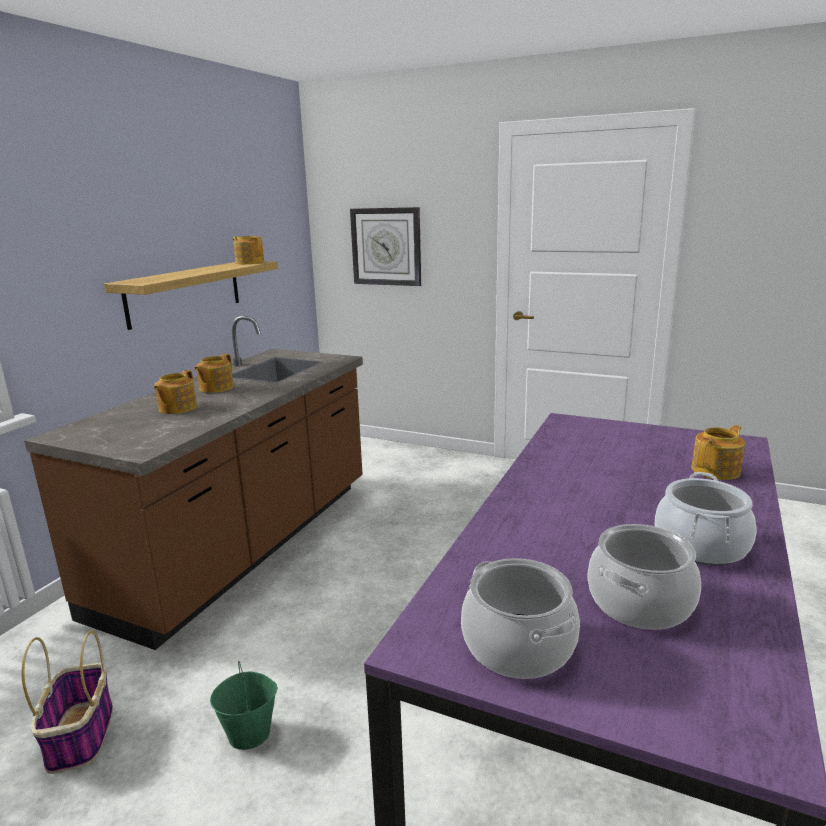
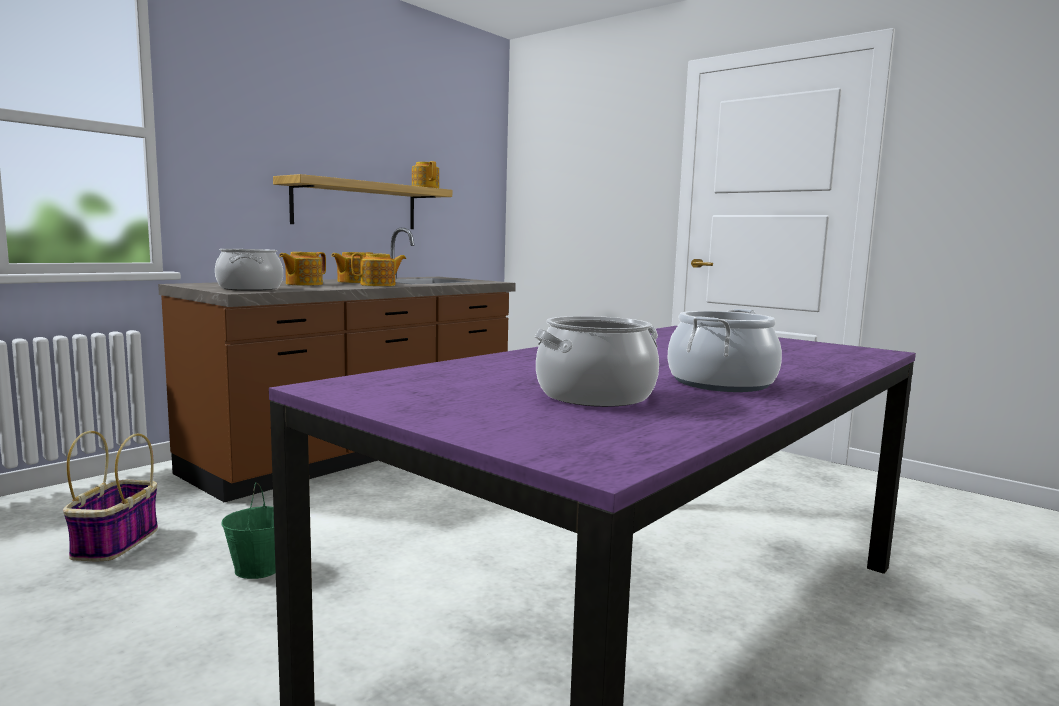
camera: 15 degrees right, 10 degrees down
(386, 246) = (573, 193): wall clock -> none
(519, 645) = (428, 396): cooking pot -> cooking pot (250, 288)
(716, 470) = (816, 359): teapot -> teapot (379, 285)

